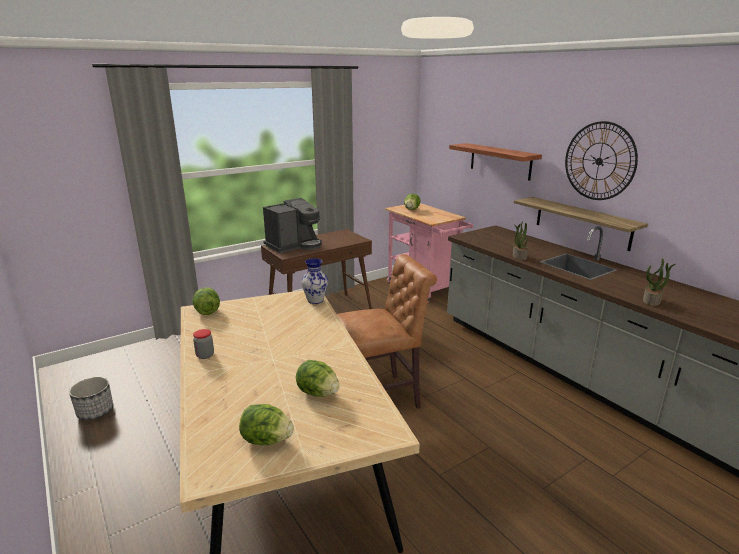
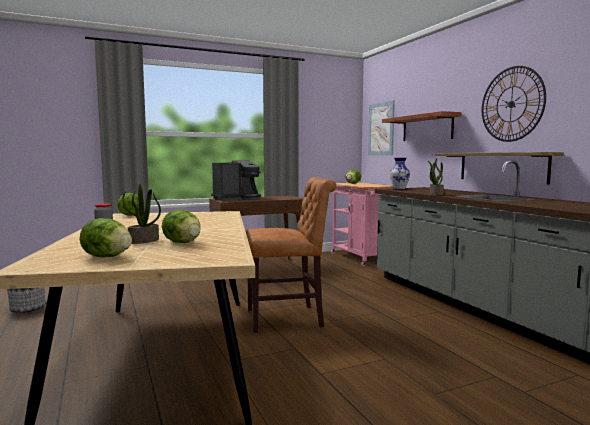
camera: 10 degrees right, 15 degrees down
(315, 300) = (228, 214): vase -> vase (398, 189)
(443, 147) = (381, 129): none -> picture
(652, 301) = (563, 207): potted plant -> potted plant (143, 241)

